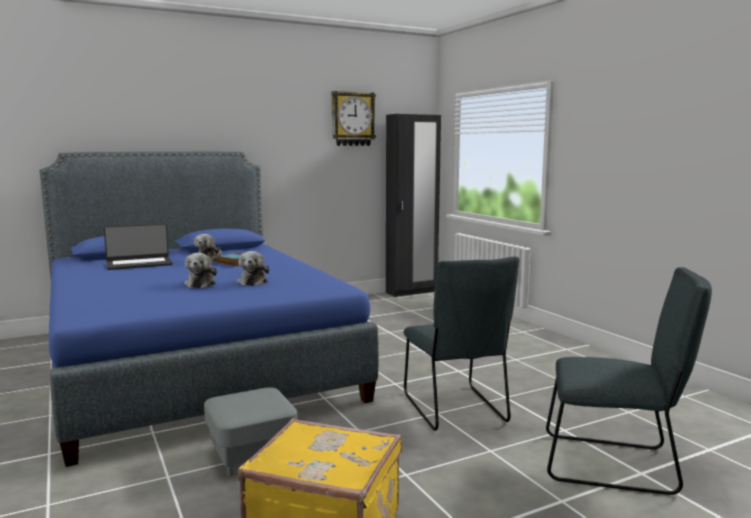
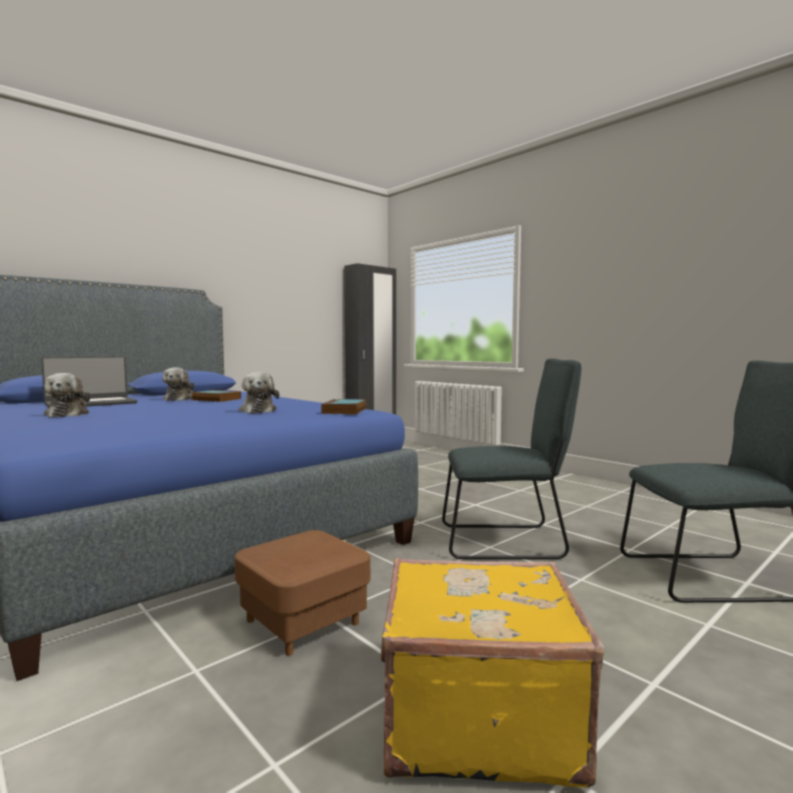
camera: 15 degrees left, 5 degrees down
(201, 284) = (193, 414): plush toy -> plush toy (68, 414)
(251, 454) = (303, 622): grey ottoman -> brown ottoman
(319, 287) = (344, 411): none -> book
(352, 119) = (313, 267): wall clock -> none
(456, 410) = (507, 542): grey chair -> grey chair turned 60 degrees counterclockwise

